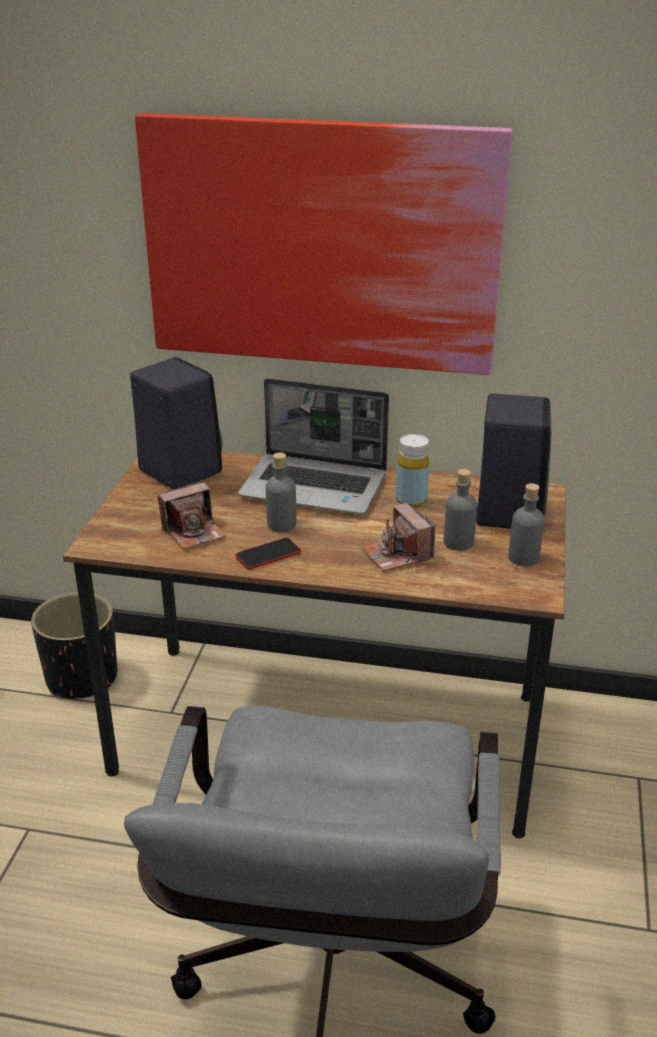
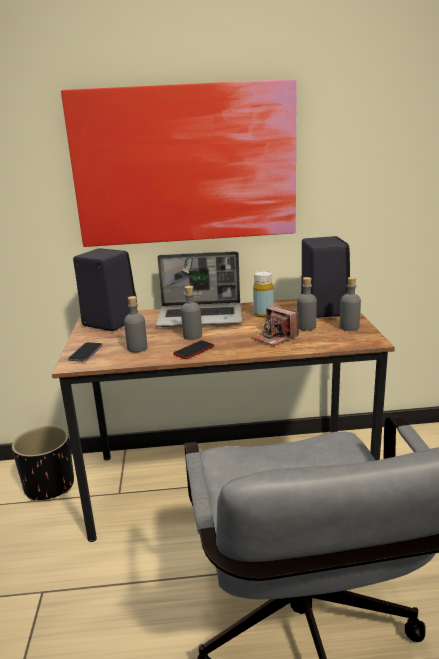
camera: 15 degrees left, 10 degrees down
(121, 526) = (86, 353): none -> phone
(193, 532) = (137, 348): camera -> grey bottle

